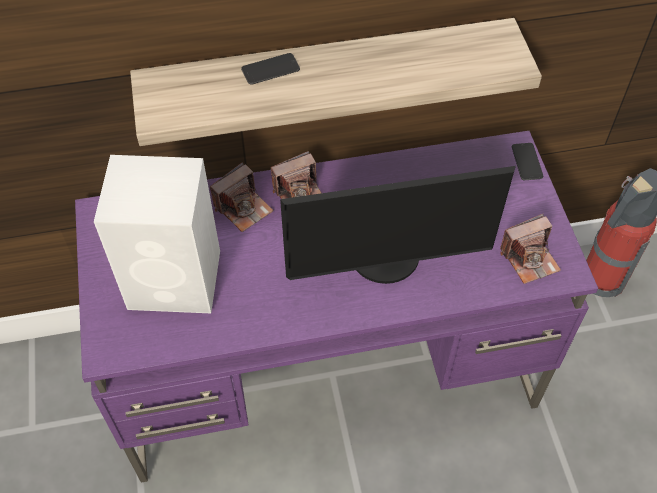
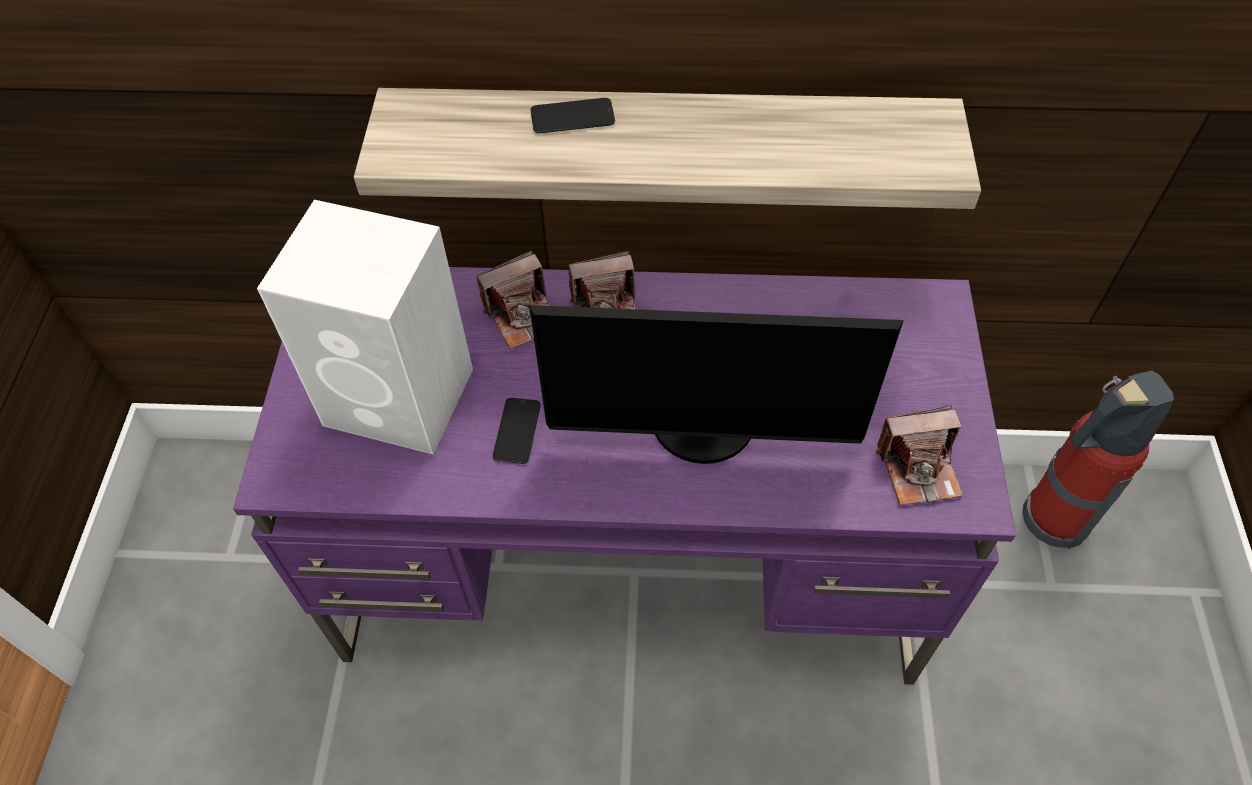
camera: 15 degrees right, 0 degrees up
(526, 162) = (952, 325): phone -> phone (517, 431)

